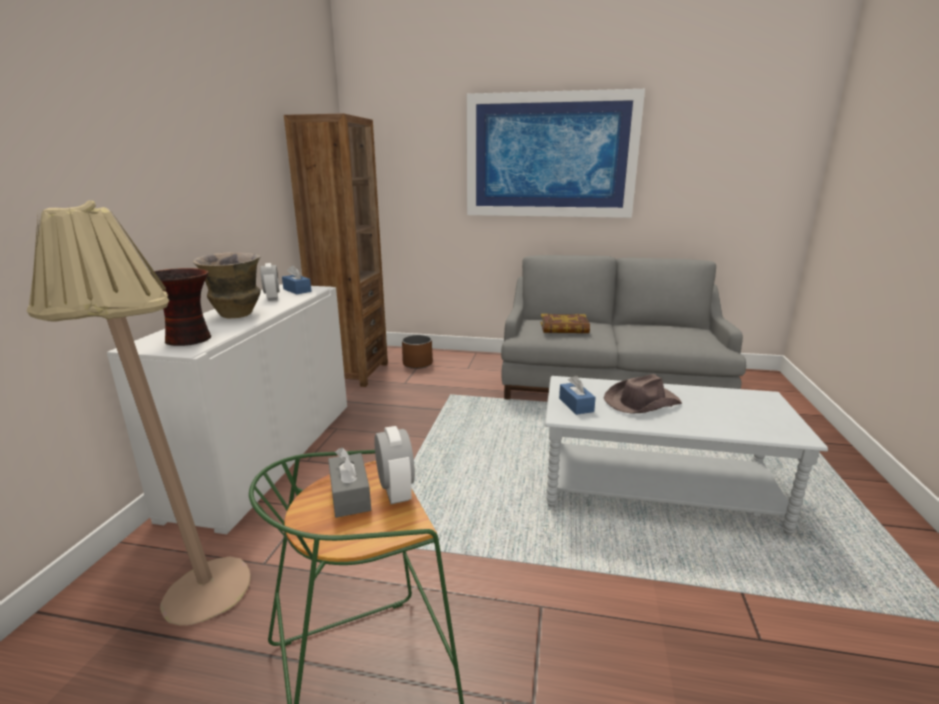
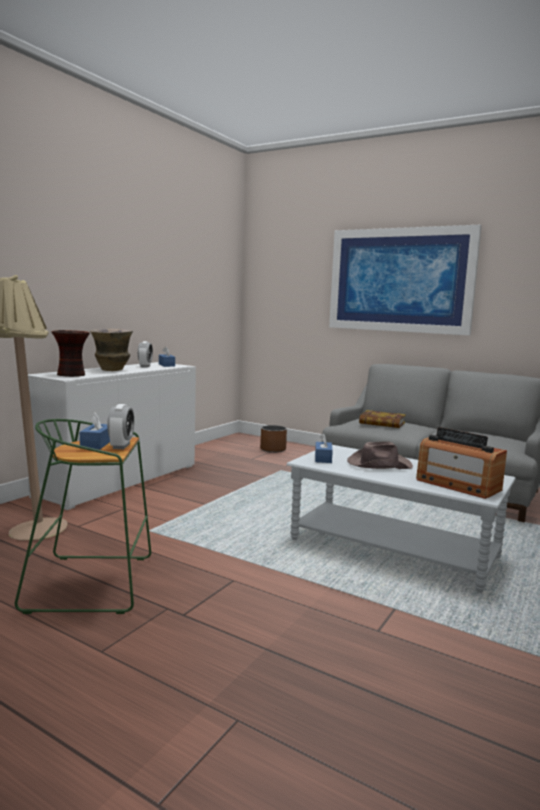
camera: 20 degrees right, 10 degrees down
(350, 495) = (96, 444): grey tissue box -> blue tissue box
(352, 372) = (217, 447): brown bookcase -> none
(753, 421) = (457, 485): none -> radio

